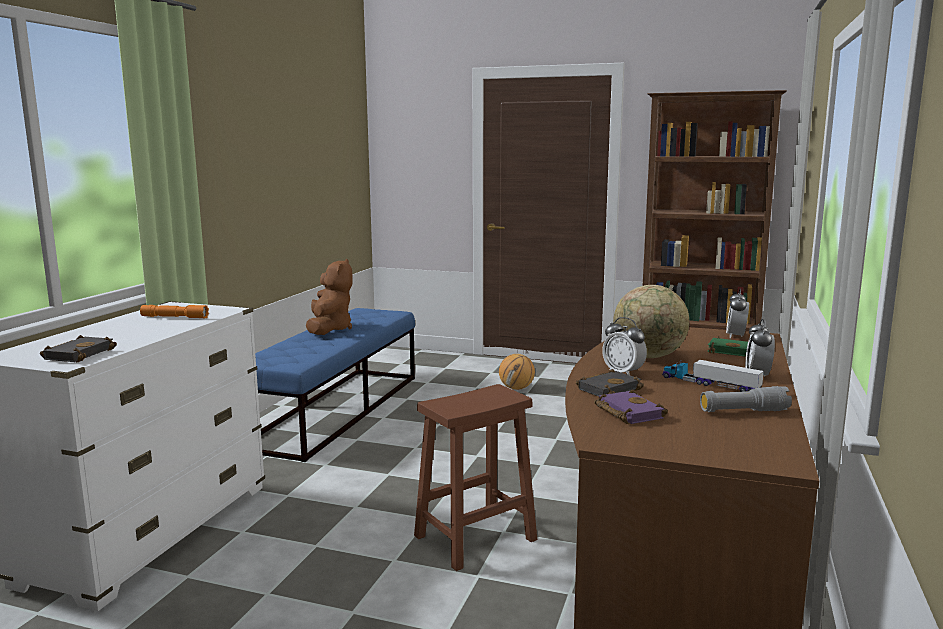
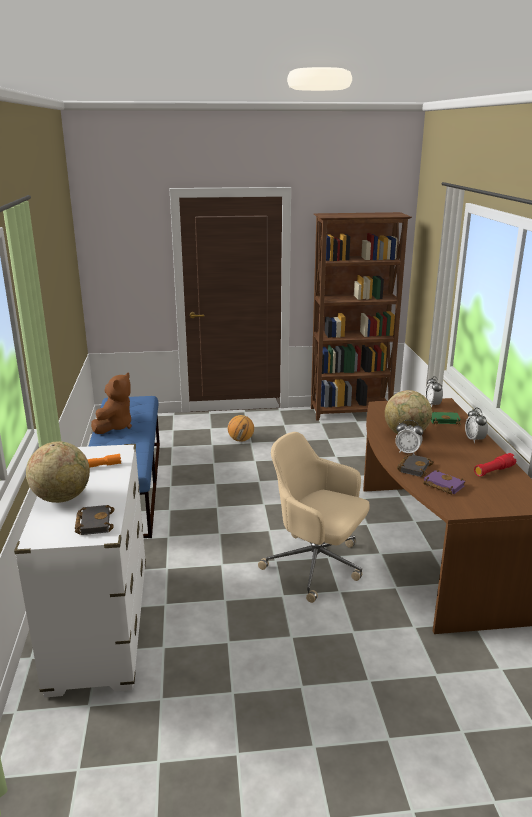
camera: 25 degrees left, 10 degrees up
(93, 333) = (62, 497): none -> globe
(329, 329) = (114, 426): brown plush toy -> brown plush toy turned 45 degrees clockwise
(476, 537) = (316, 565): brown stool -> beige office chair
(710, 384) = (459, 452): toy truck -> none
(744, 411) = (493, 471): grey flashlight -> red flashlight

